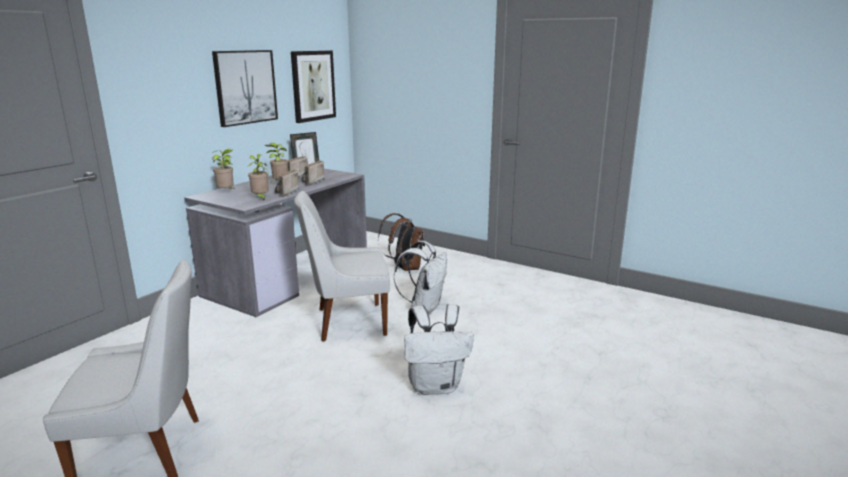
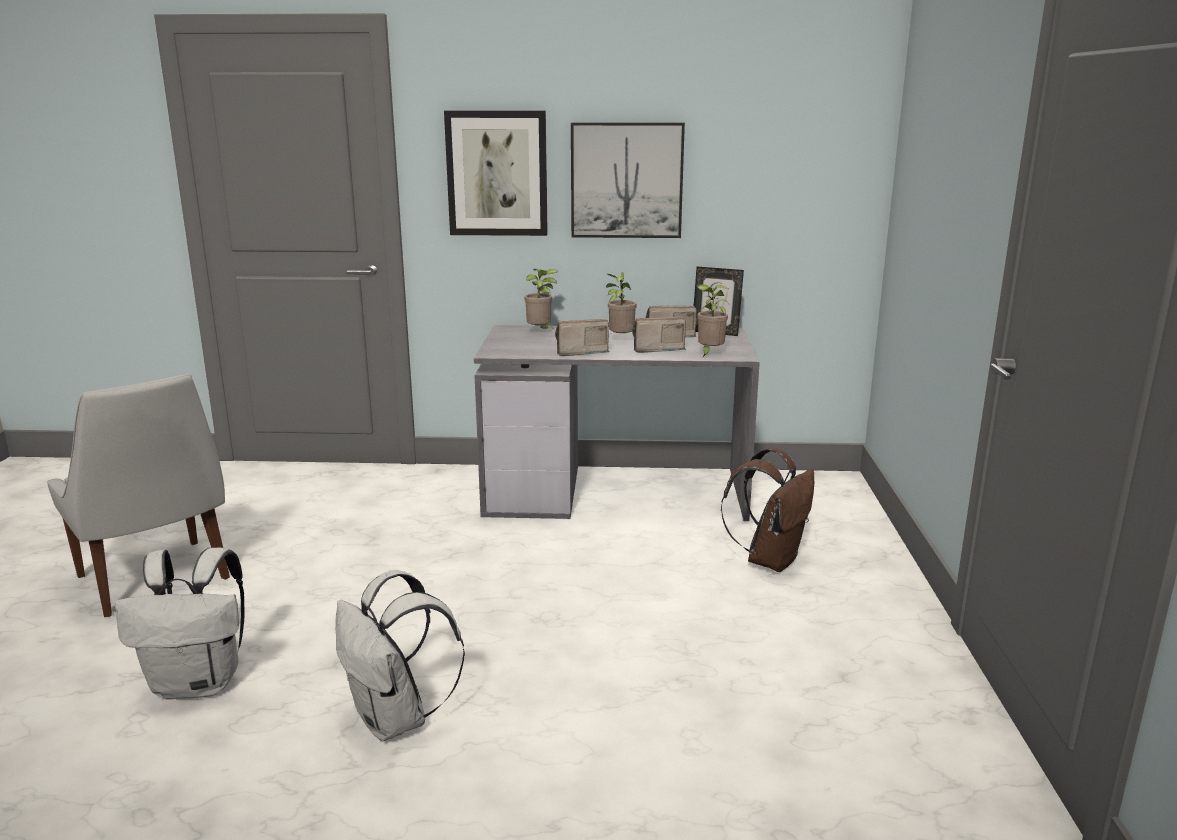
camera: 60 degrees right, 0 degrees up
(260, 198) = (536, 350): potted plant -> potted plant (709, 353)
(313, 86) = (781, 189): picture -> picture (497, 173)
(347, 322) = (528, 580): white chair -> none
(424, 306) = (649, 625): white backpack -> white backpack (199, 683)

